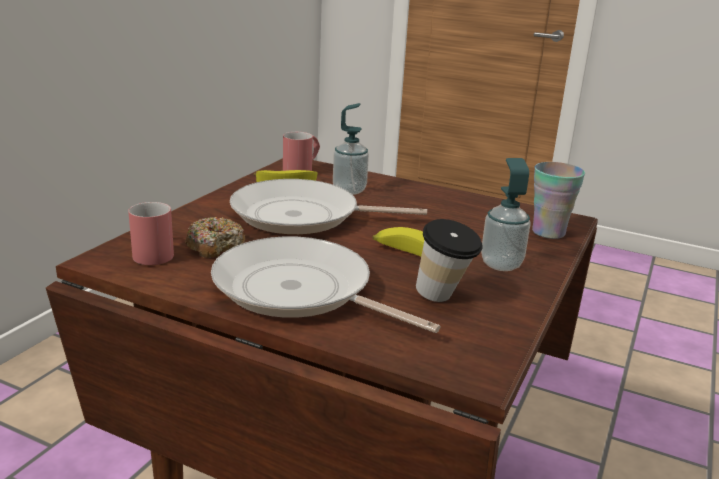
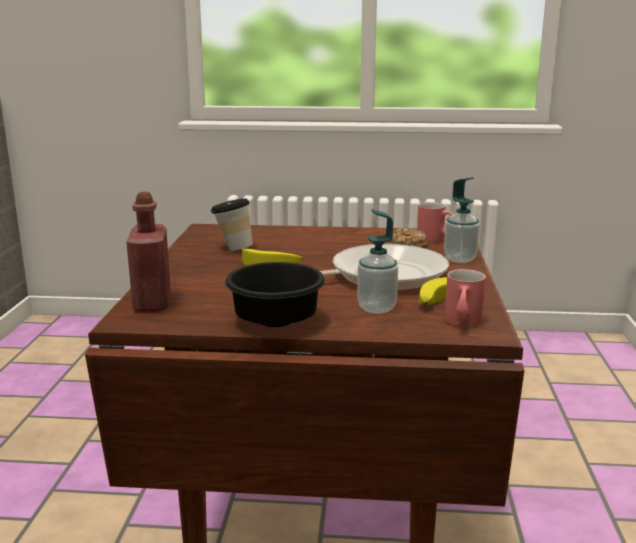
camera: 160 degrees right, 5 degrees down
(299, 291) = (321, 239): frying pan -> none
(439, 195) = (278, 322): none -> black bowl
(501, 264) = (197, 271): soap dispenser -> soap dispenser (460, 259)
(548, 232) = (152, 303): cup -> red bottle

